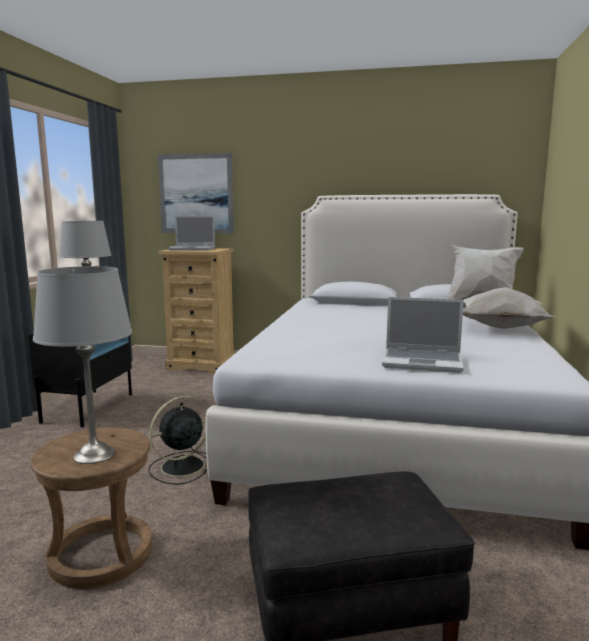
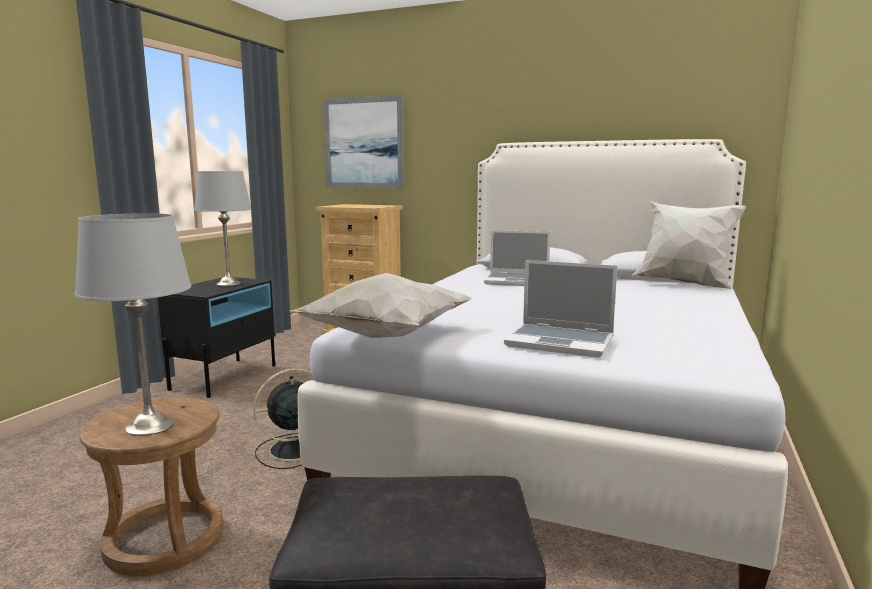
camera: 10 degrees right, 0 degrees up
(193, 249) = (356, 205): laptop -> laptop (518, 281)
(500, 328) = (694, 306): white pillow -> white pillow (384, 336)

